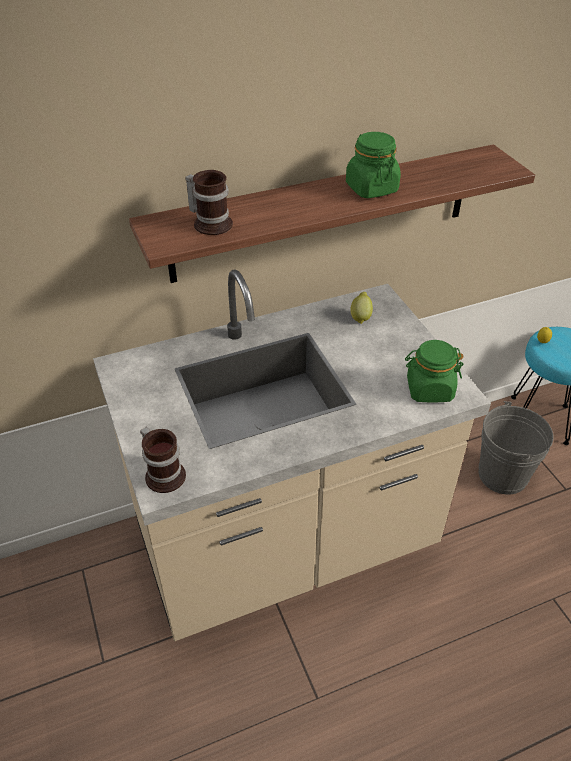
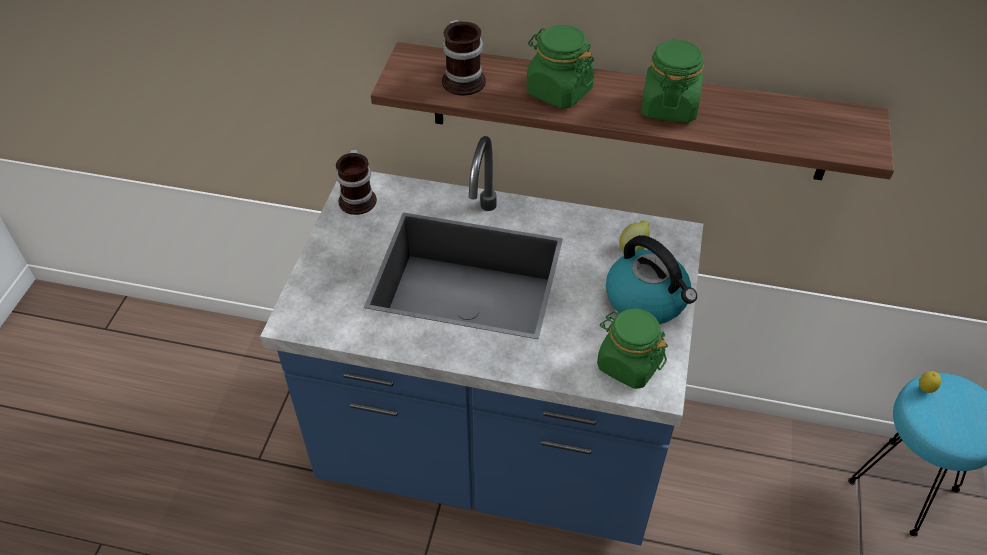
camera: 35 degrees right, 5 degrees up
(164, 473) = (308, 309): mug -> mug (359, 198)
(285, 544) = (493, 452): beige counter -> blue counter
(288, 206) = (558, 91): none -> green jar
(401, 344) = (647, 300): none -> kettle
(502, 474) = (795, 521): grey bucket -> none

